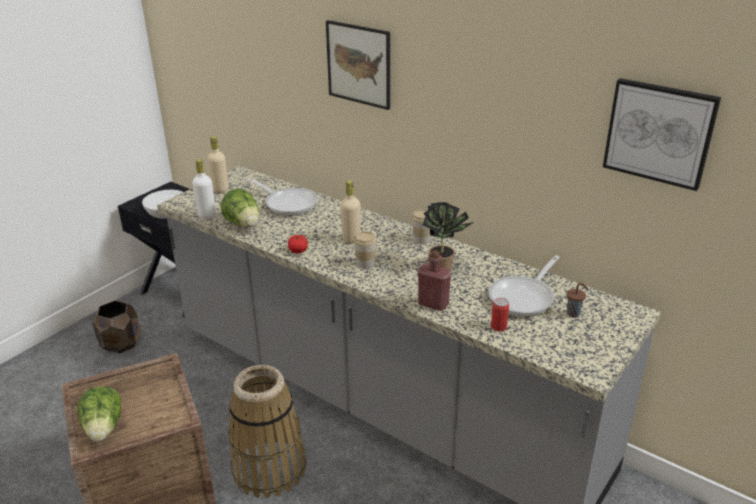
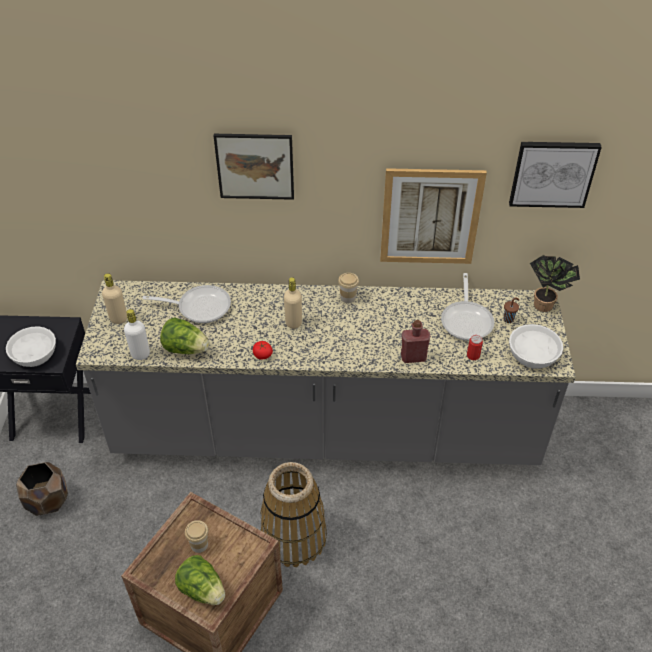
camera: 35 degrees left, 15 degrees up
(365, 263) = (328, 342): cup -> cup (199, 545)
(444, 266) = (389, 317): potted plant -> potted plant (546, 304)
(518, 164) = (430, 217): none -> picture
(569, 352) = (532, 355): none -> white bowl

